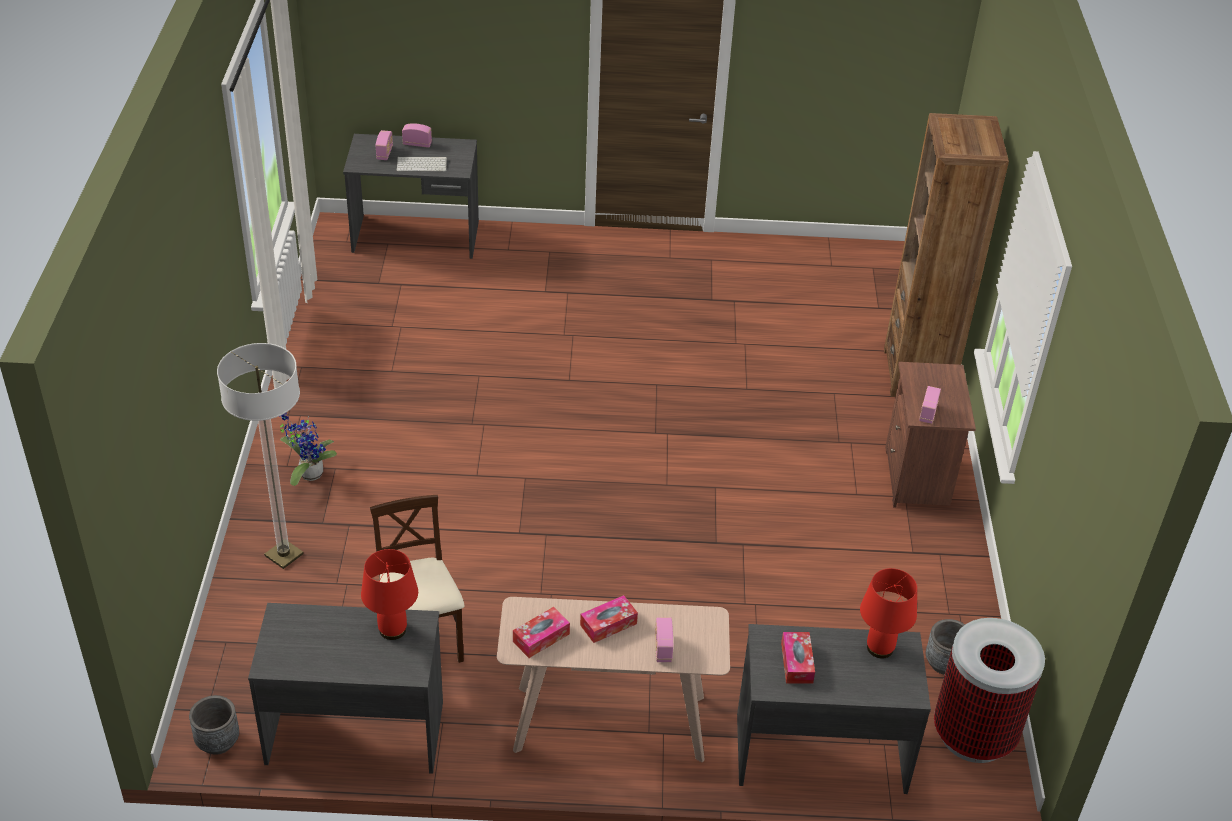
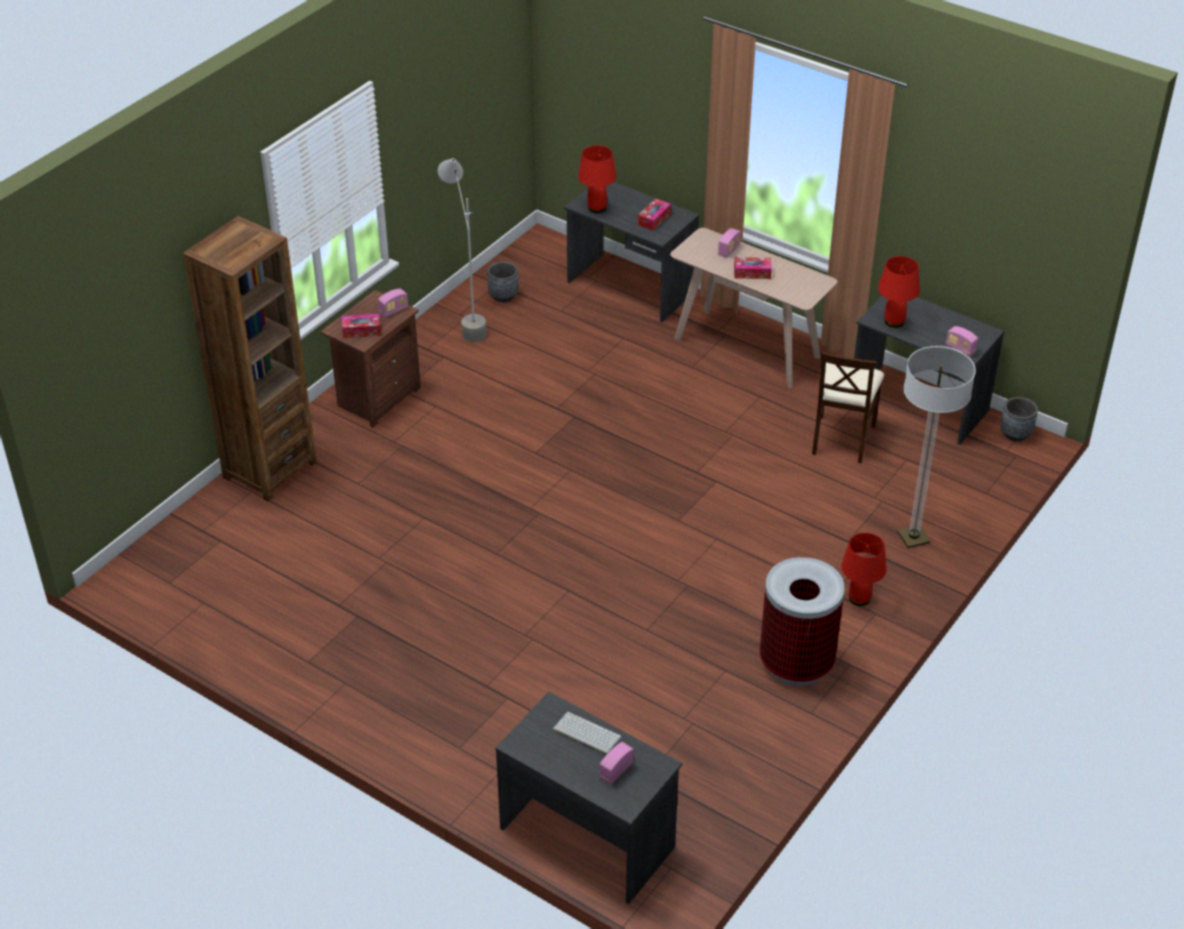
camera: 145 degrees left, 0 degrees up
(308, 473) = (859, 599): potted plant -> red table lamp
(417, 144) = (568, 770): radio -> radio (960, 349)
(541, 638) = (801, 281): tissue box -> tissue box (361, 330)
(940, 606) = (466, 323): none -> grey floor lamp
(974, 734) = (530, 261): trash can -> trash can (796, 663)

